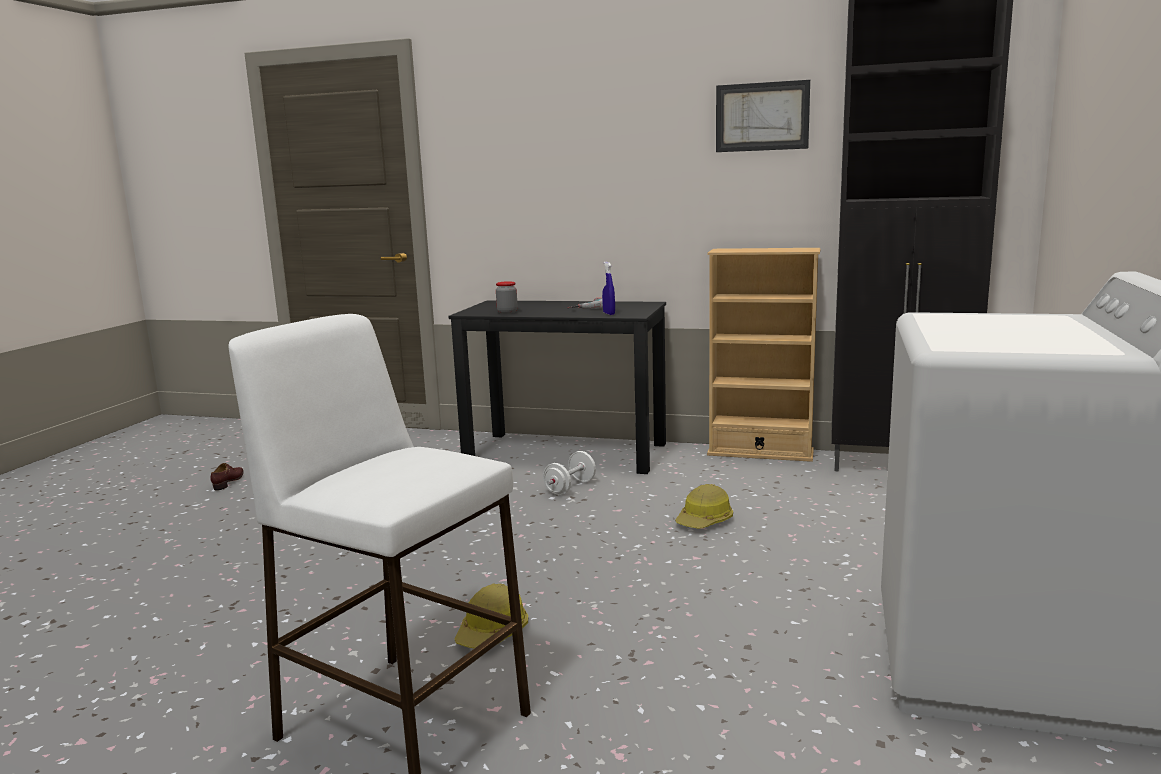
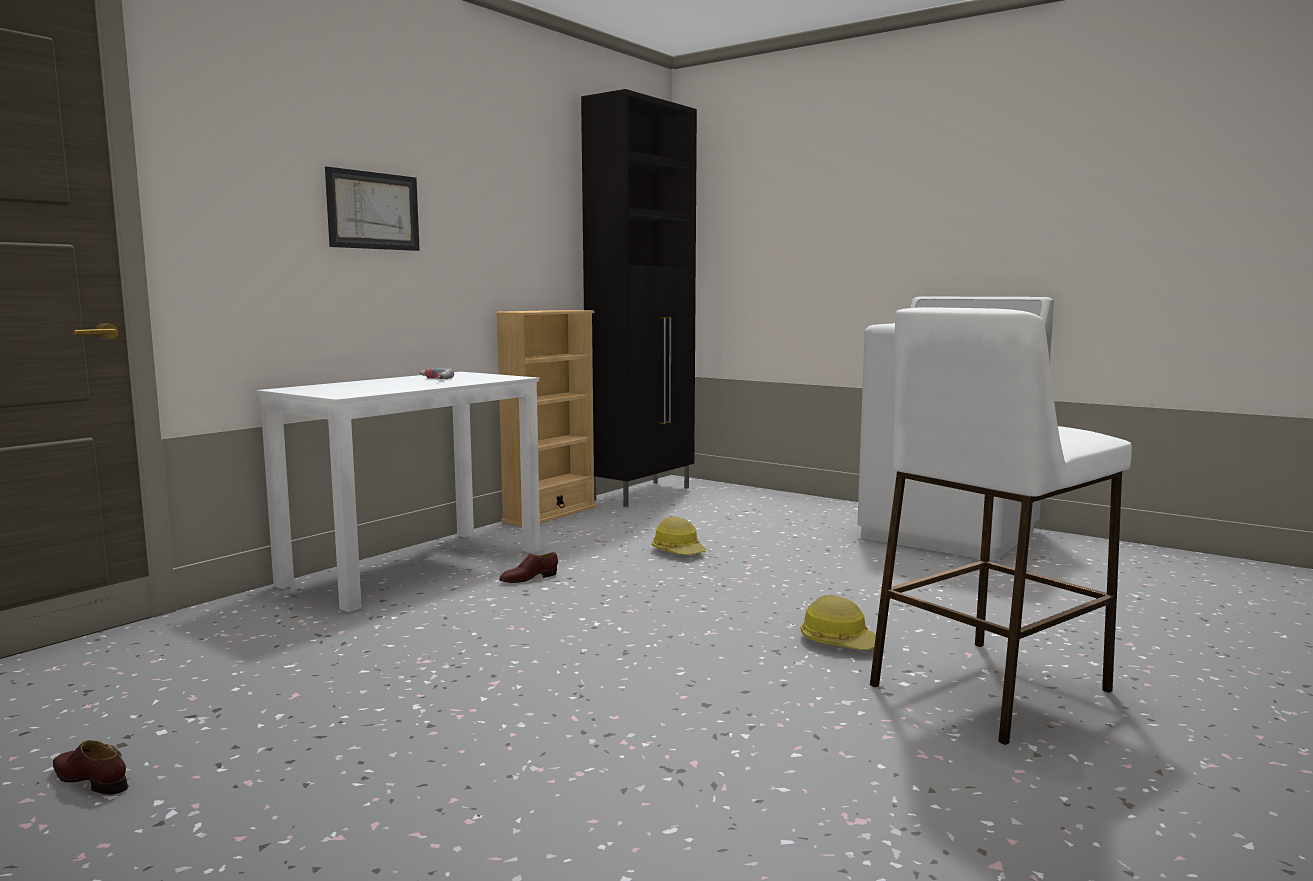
camera: 70 degrees left, 5 degrees down
(507, 312) = (383, 390): jar -> none
(566, 452) = (416, 566): black desk -> white desk
(570, 487) = (528, 578): white dumbbell -> brown shoe
(609, 314) = (488, 379): blue spray bottle -> none
(762, 117) = (525, 182): picture -> picture (373, 211)

